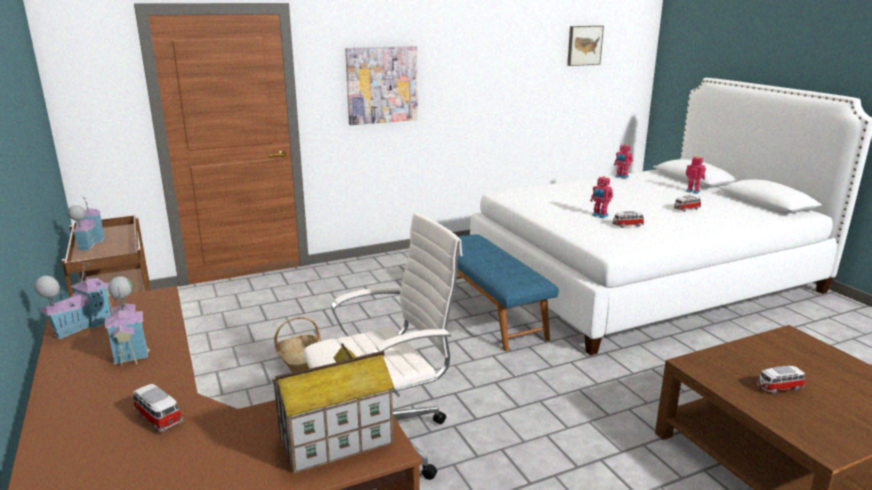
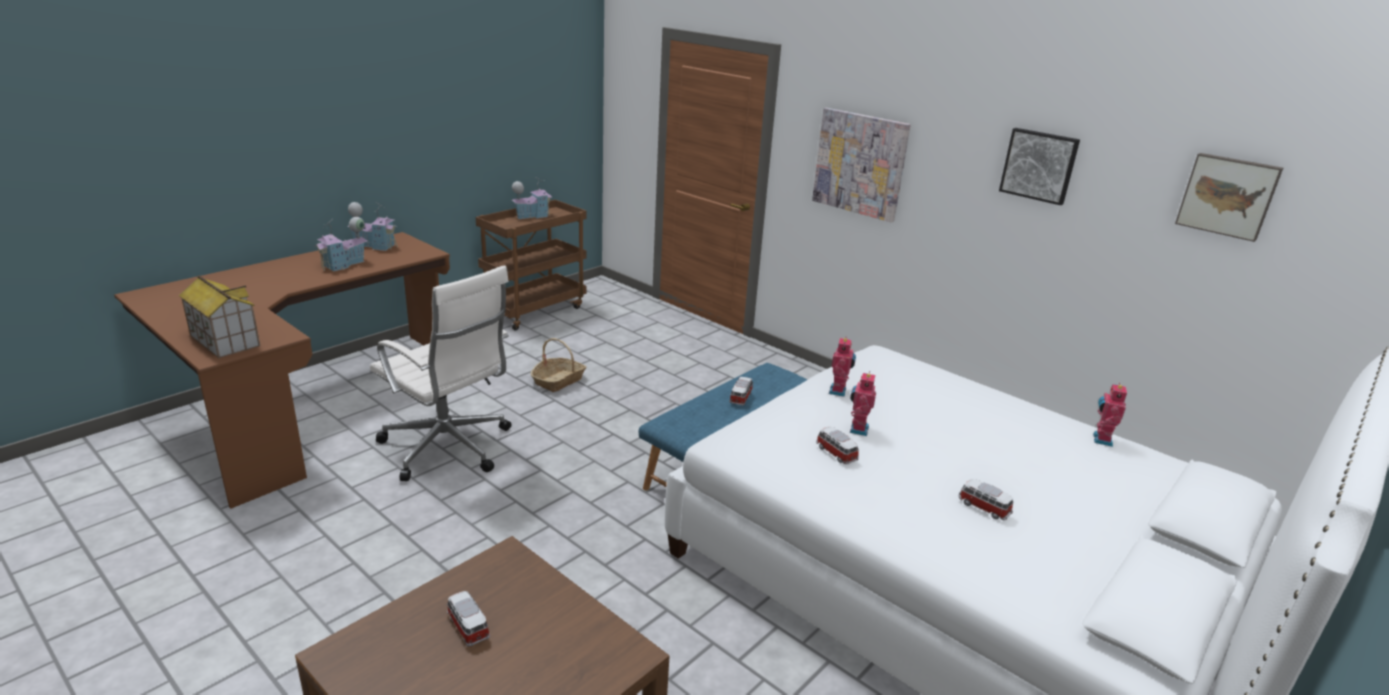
camera: 65 degrees right, 5 degrees up
(157, 417) = (257, 290): toy car -> toy car (741, 397)
(499, 53) = (1039, 165): none -> picture
(693, 191) = (1113, 517): toy robot -> toy robot (839, 391)

